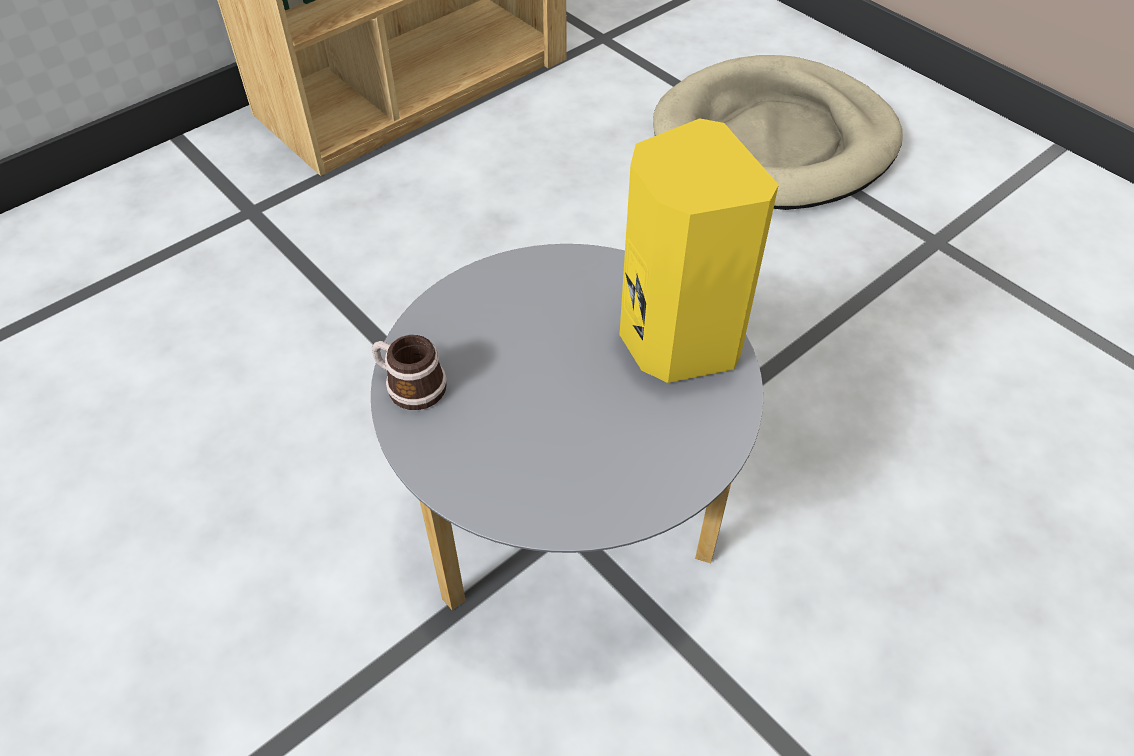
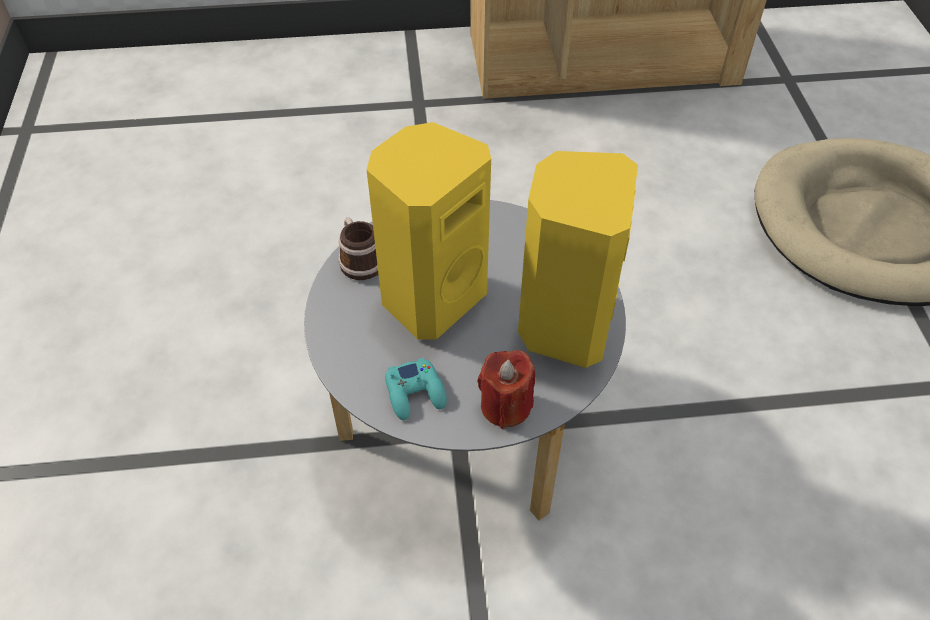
camera: 35 degrees right, 0 degrees up
(522, 384) = (431, 297): none -> yellow speaker
(595, 489) = (415, 393): none -> turquoise game controller
(692, 449) = (505, 406): none -> red candle

